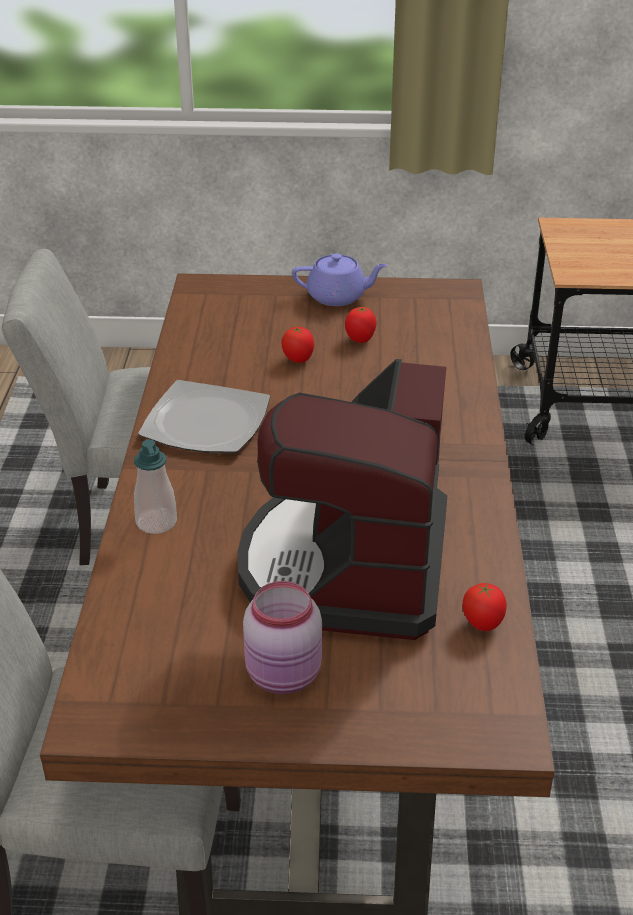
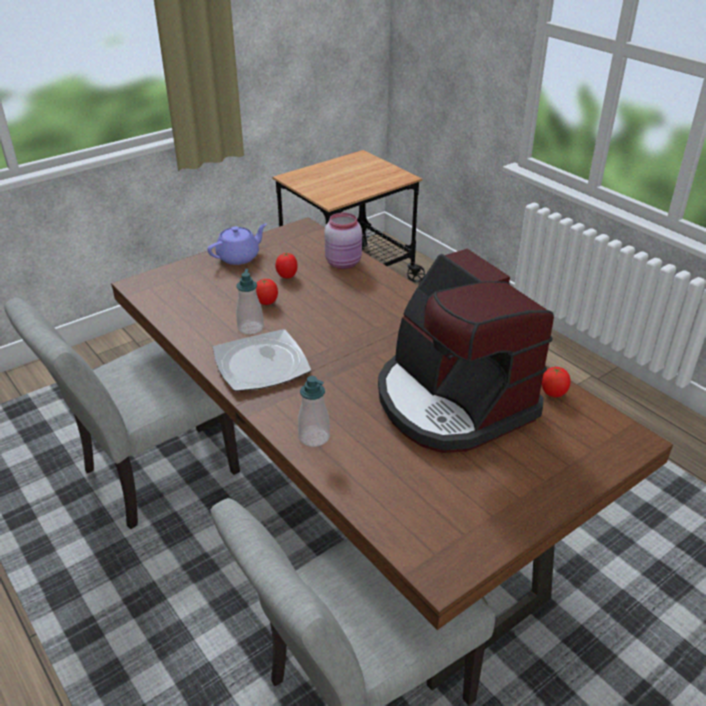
camera: 40 degrees left, 0 degrees up
(246, 379) = (250, 327): none -> soap dispenser
(285, 676) = (503, 478): pink jar -> pink jar (344, 263)

